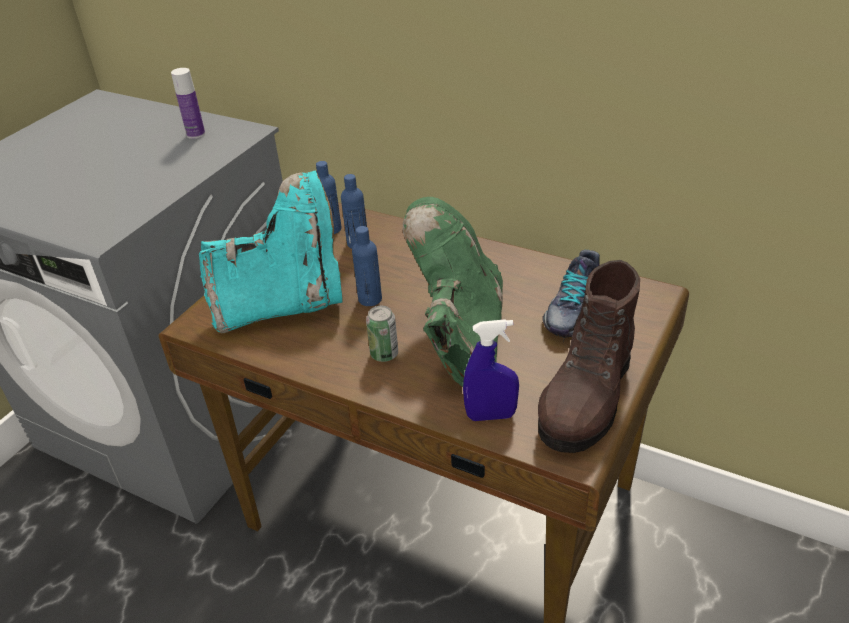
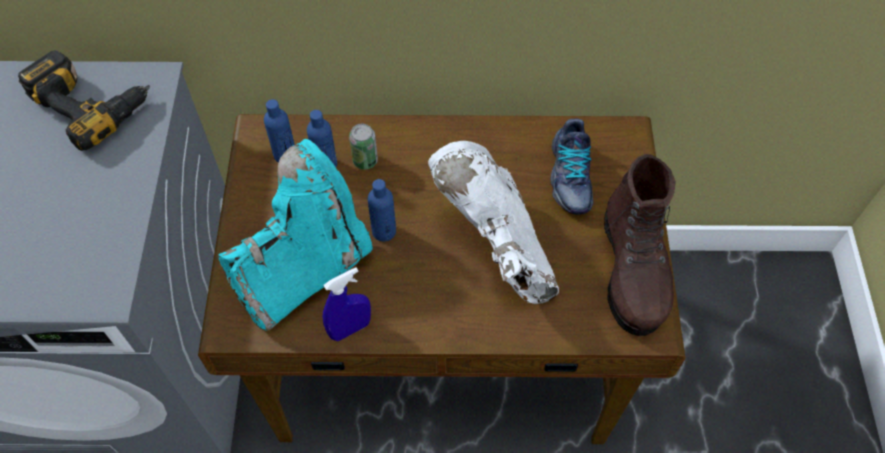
camera: 30 degrees left, 20 degrees up
(196, 134) = (92, 102): bottle -> power drill
(384, 354) = (438, 291): can -> can (365, 161)
(460, 342) = (497, 250): green boot -> white boot
(491, 415) = (568, 319): blue spray bottle -> blue spray bottle (350, 329)

